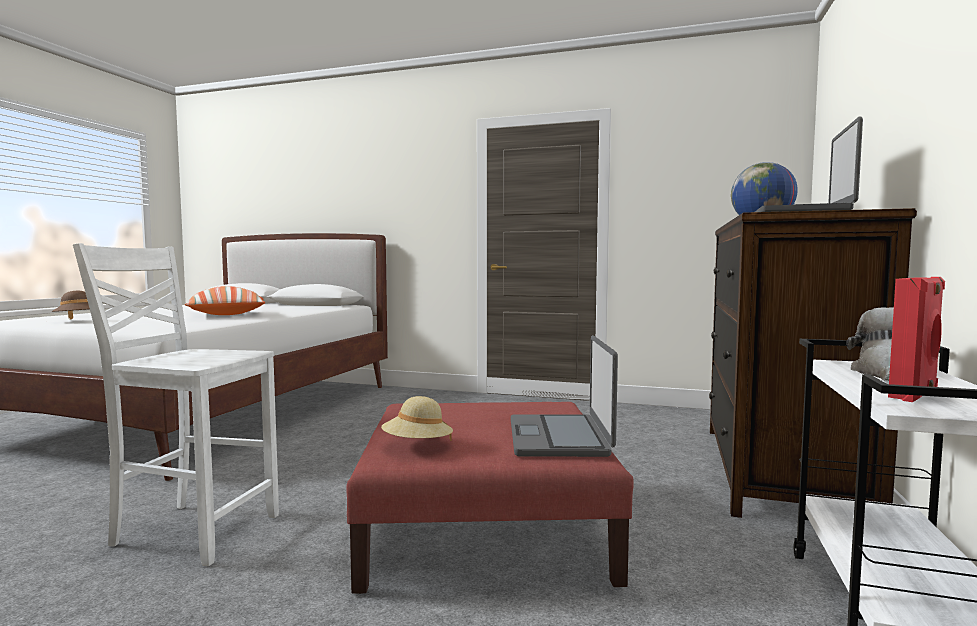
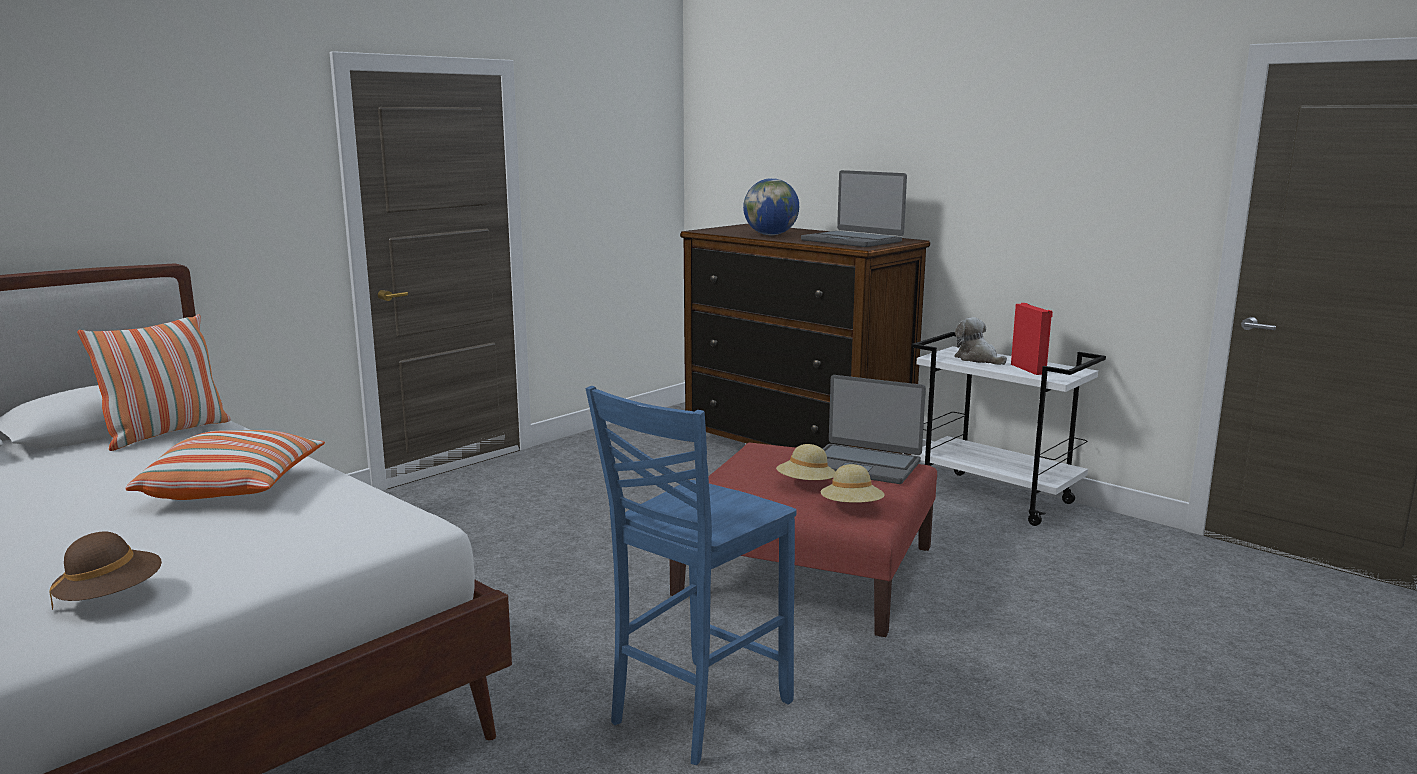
camera: 65 degrees left, 10 degrees up
(193, 530) = (696, 712): white chair -> blue chair
(313, 306) = (166, 433): none -> pillow
(467, 426) = (806, 485): none -> beige hat

